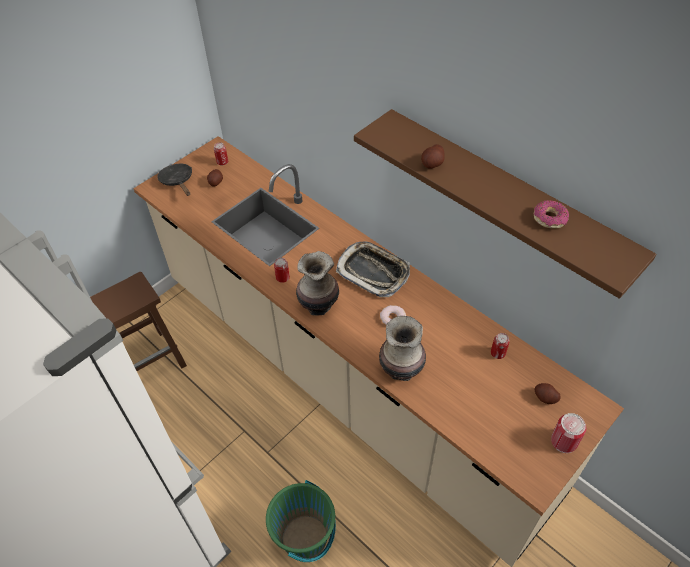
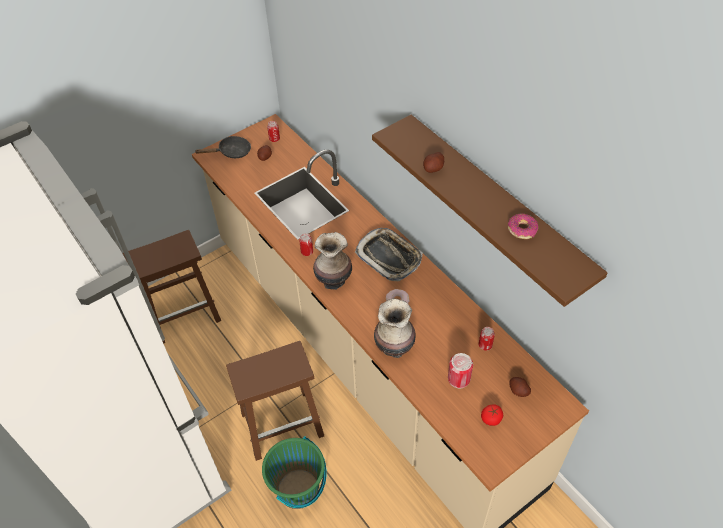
camera: 10 degrees right, 0 degrees up
(178, 181) = (231, 152): black frying pan -> black frying pan turned 90 degrees clockwise
(275, 467) = (283, 423): none -> brown stool
(524, 433) = (491, 418): none -> tomato
(564, 441) = (525, 431): can -> can (459, 378)

